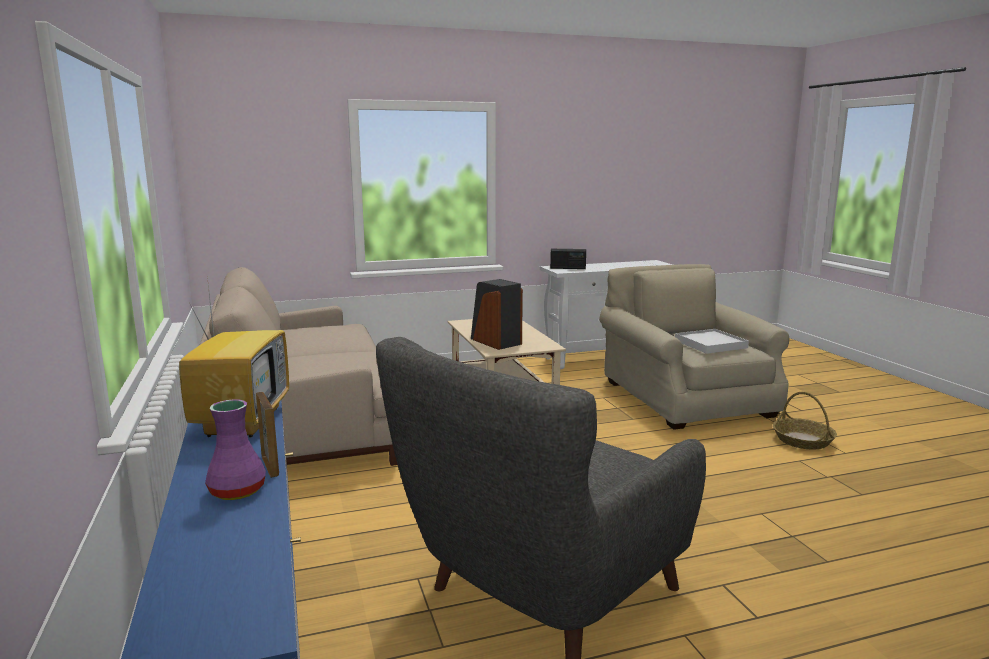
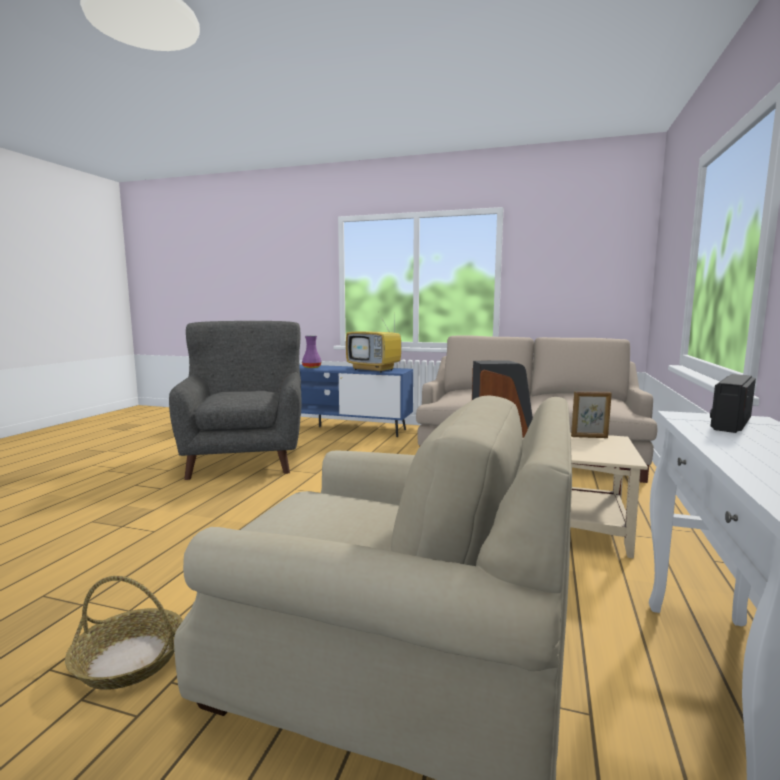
camera: 125 degrees right, 5 degrees down
(270, 466) = (322, 369): picture frame -> picture frame (589, 437)
(710, 344) = (316, 509): white tray -> none

